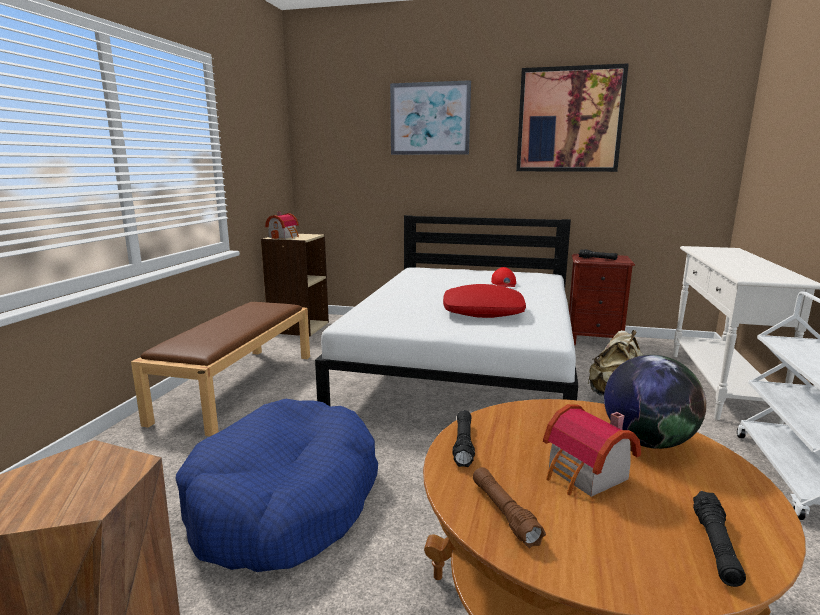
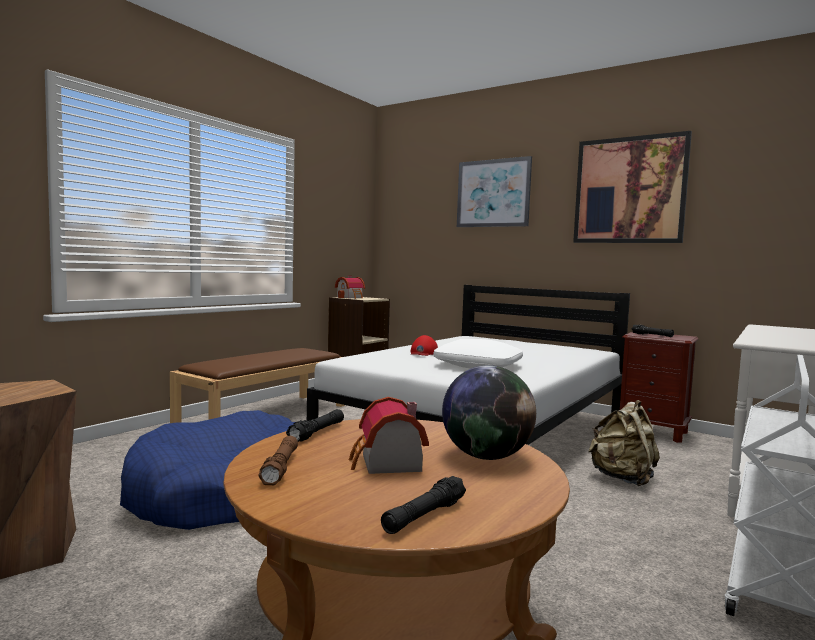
camera: 20 degrees right, 10 degrees down
(483, 312) = (478, 365): red pillow -> white pillow
(504, 283) = (535, 350): red cap -> red cap (423, 353)

